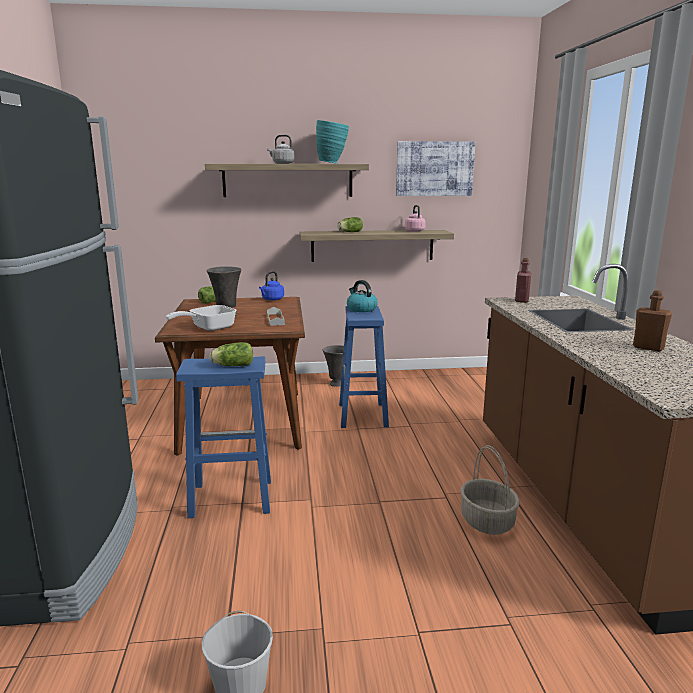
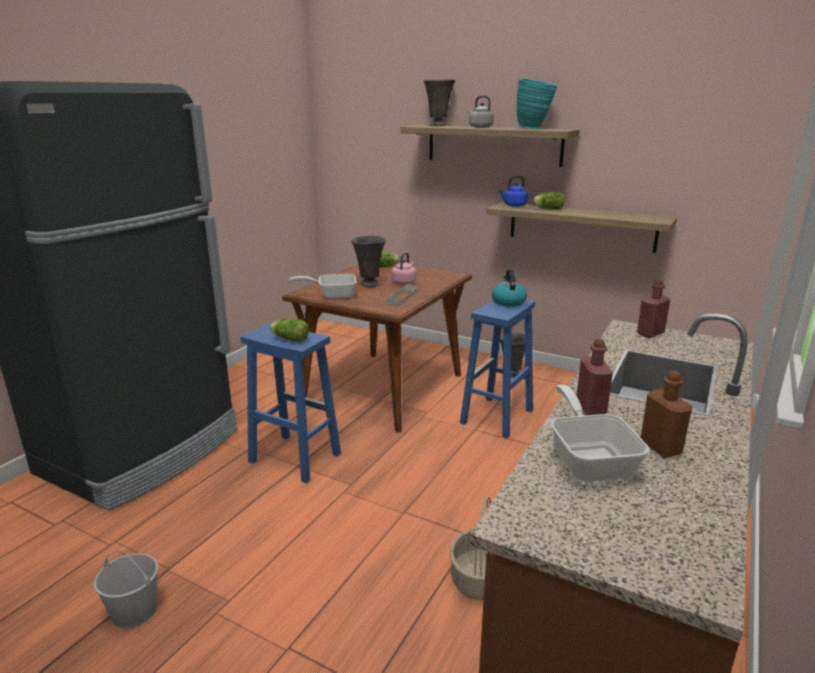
camera: 35 degrees right, 5 degrees up
(235, 163) = (438, 126): none -> grey vase
(272, 299) = (439, 273): blue kettle -> blue kettle (514, 205)
(414, 231) = (629, 215): pink kettle -> pink kettle (404, 282)
(434, 169) = (672, 137): picture -> none
(578, 340) = (590, 408): none -> red bottle
(633, 361) = (589, 459): none -> frying pan

